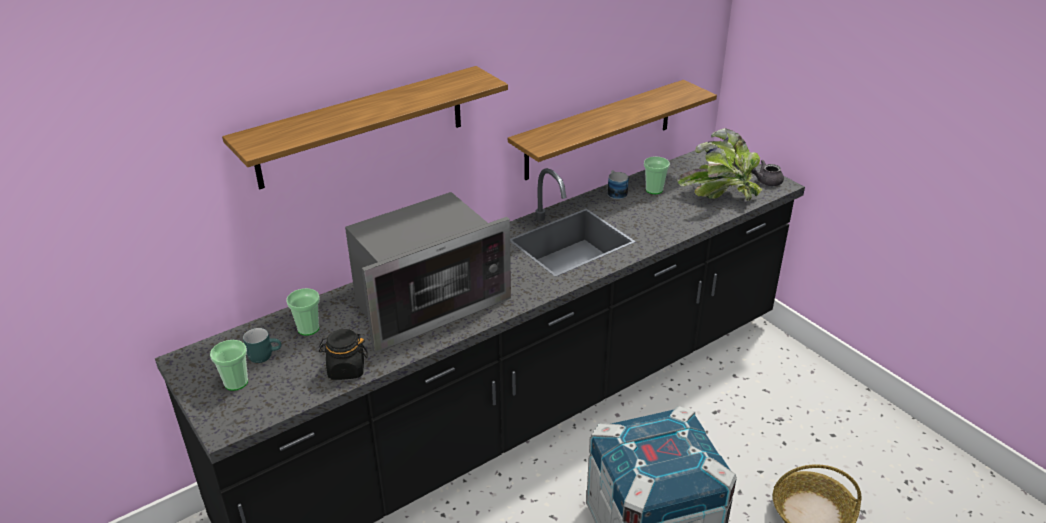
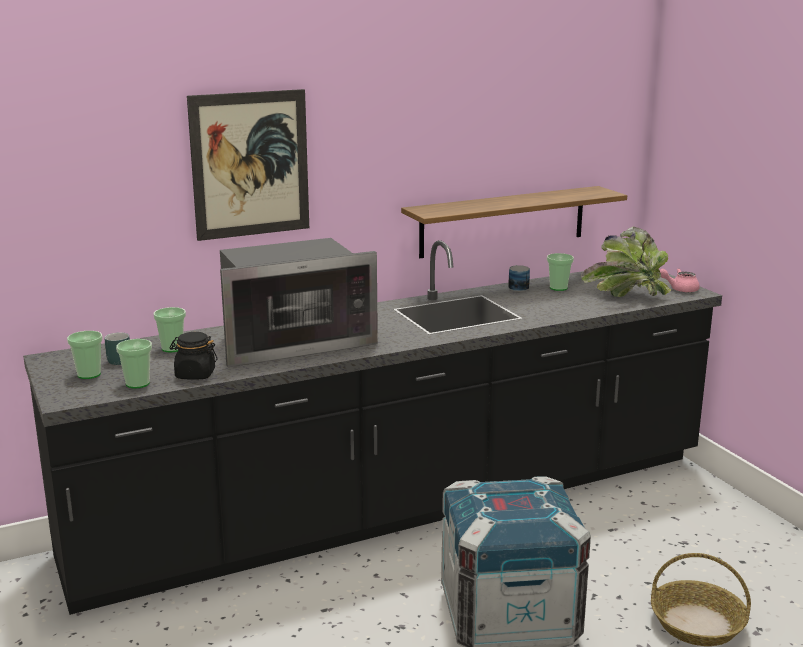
camera: 10 degrees right, 15 degrees down
(292, 391) = (137, 384): none -> cup
(362, 127) = (250, 164): shelf -> picture
(765, 181) = (679, 289): grey teapot -> pink teapot

